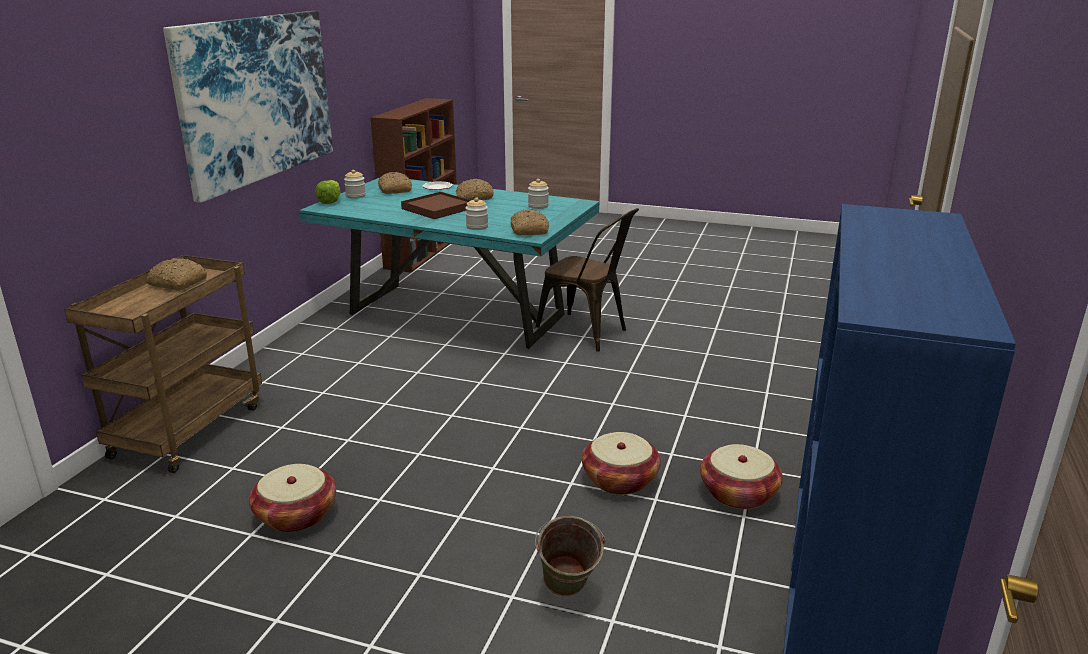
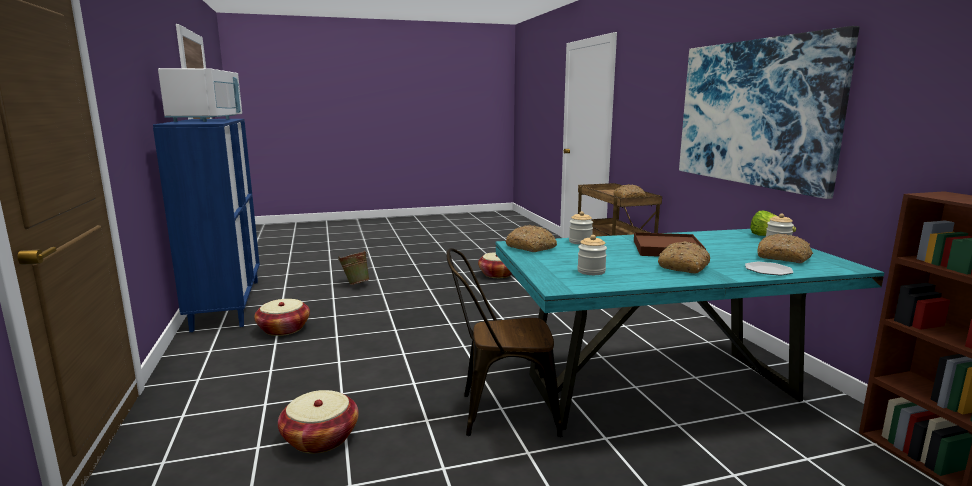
camera: 145 degrees right, 10 degrees down
(620, 480) = (361, 317): basket -> basket (320, 438)
(911, 266) = (207, 120): none -> white microwave

